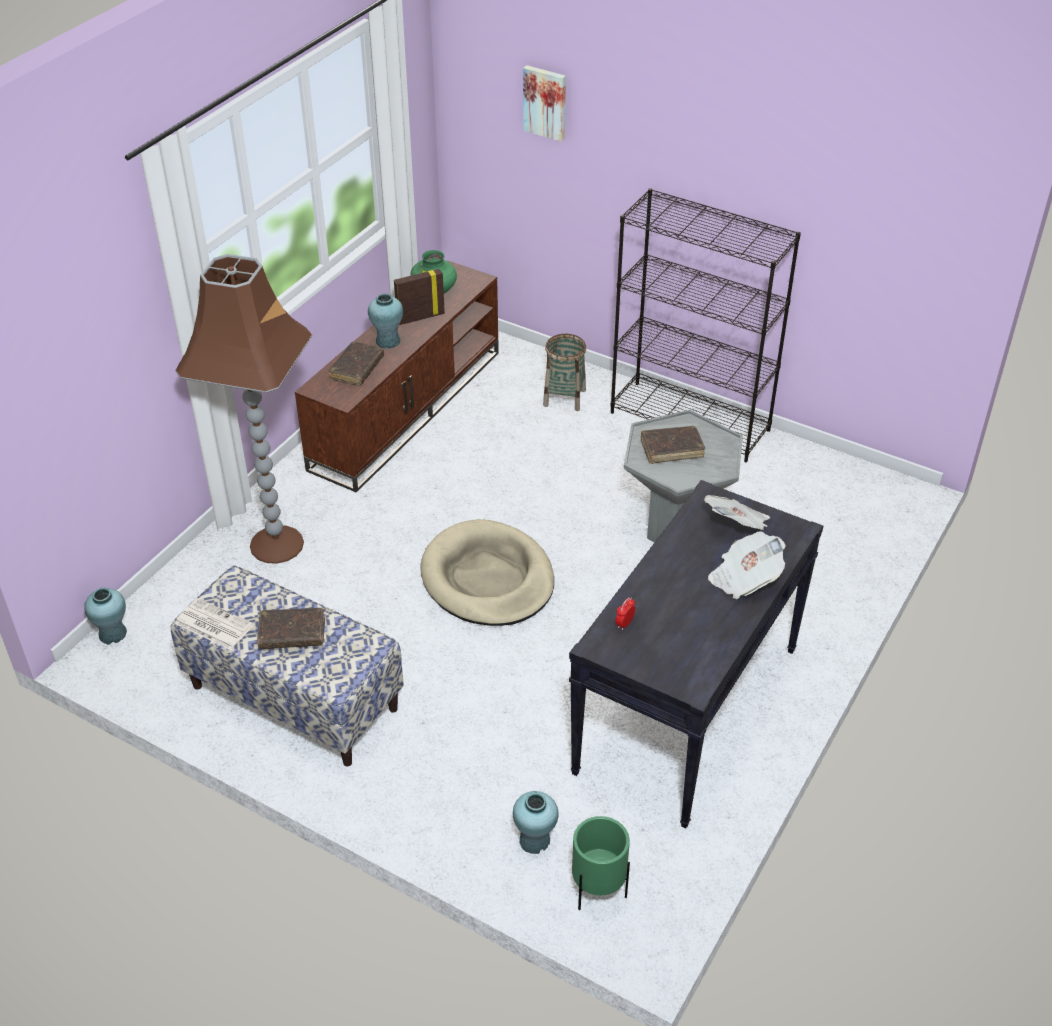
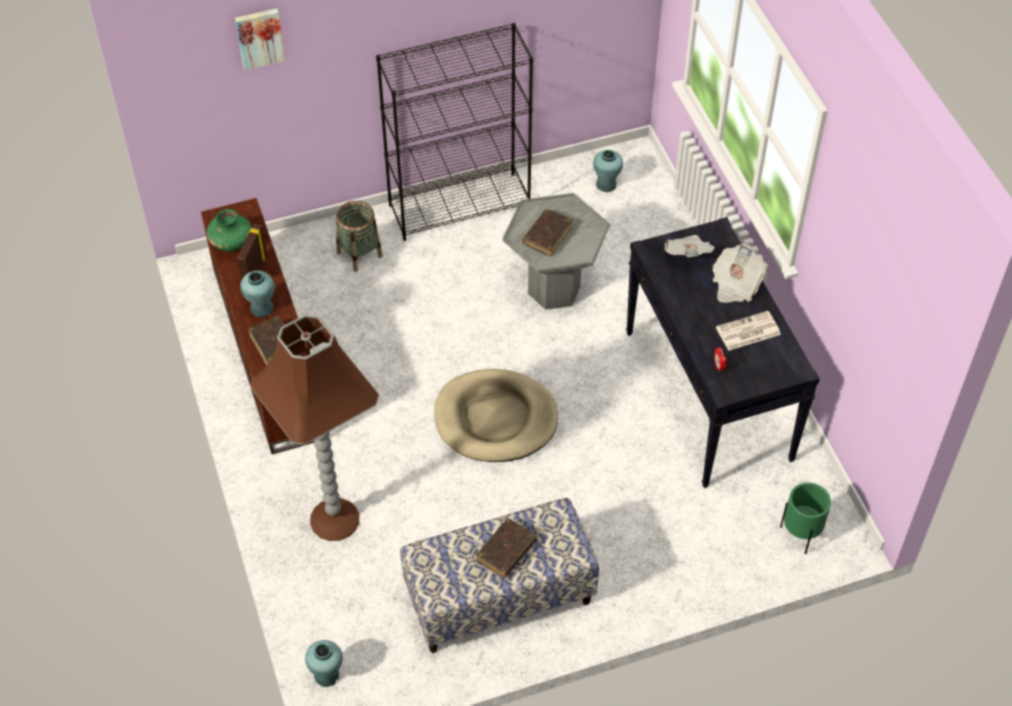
camera: 50 degrees left, 10 degrees up
(212, 624) = (452, 592): newspaper -> newspaper (747, 332)
(535, 840) = (737, 541): turquoise vase -> turquoise vase (606, 184)

